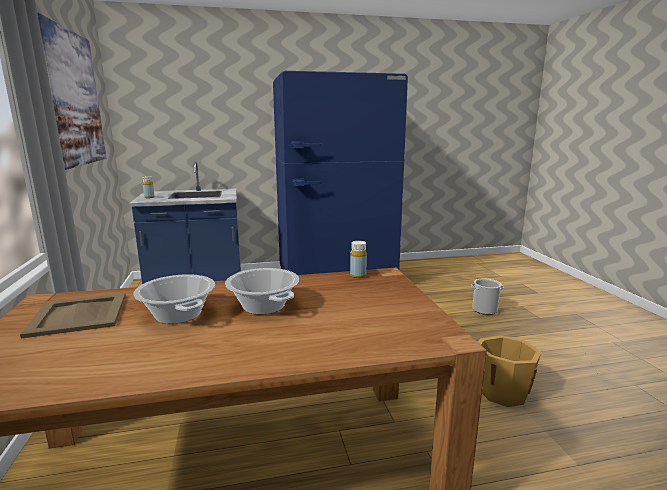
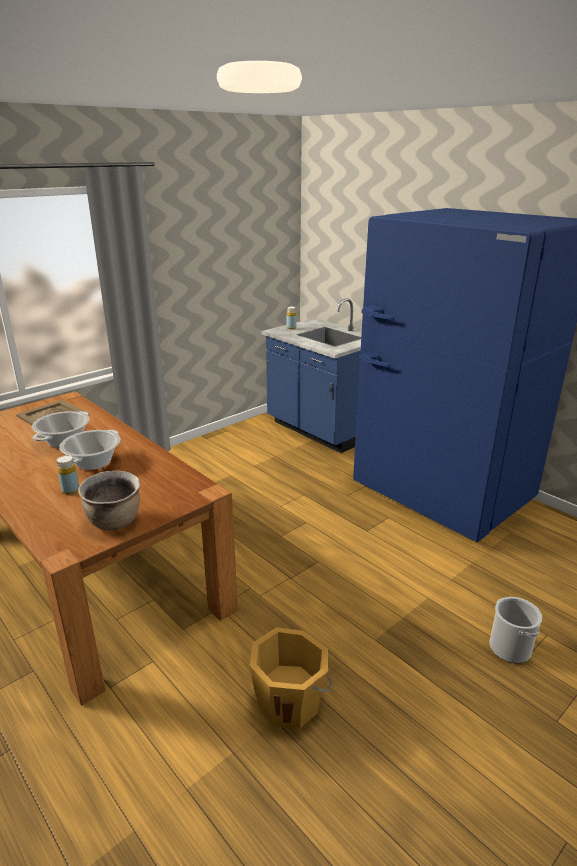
camera: 60 degrees right, 10 degrees up
(73, 98) = (218, 233): picture -> none
(358, 275) = (189, 480): yellow bottle -> yellow bottle (70, 490)
(406, 311) = (115, 522): none -> brown cooking pot

